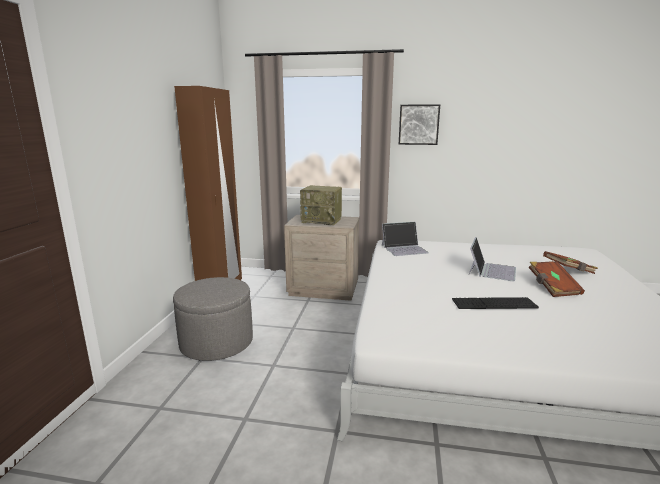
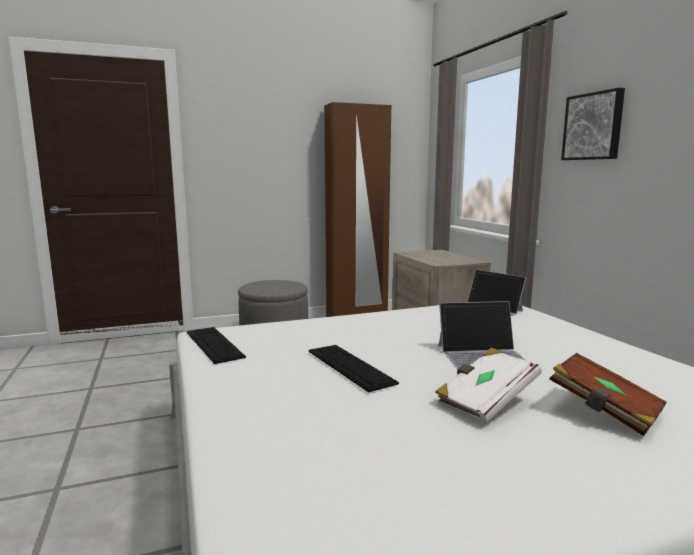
camera: 60 degrees right, 5 degrees down
(322, 220) = (438, 256): radio -> none
(414, 339) = (214, 344): none -> keyboard
(552, 287) = (485, 401): brown book -> white book

